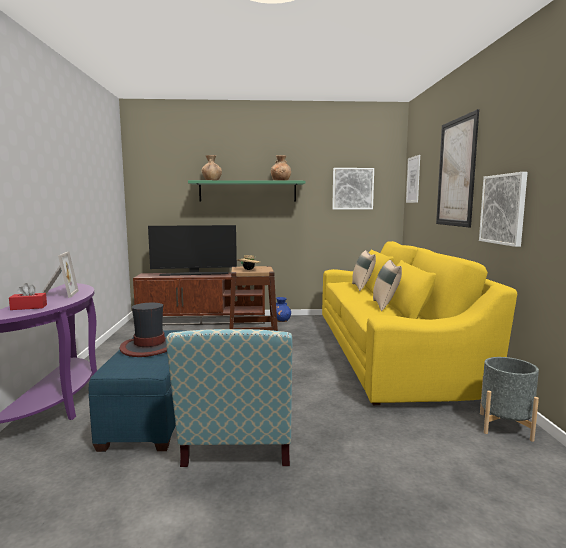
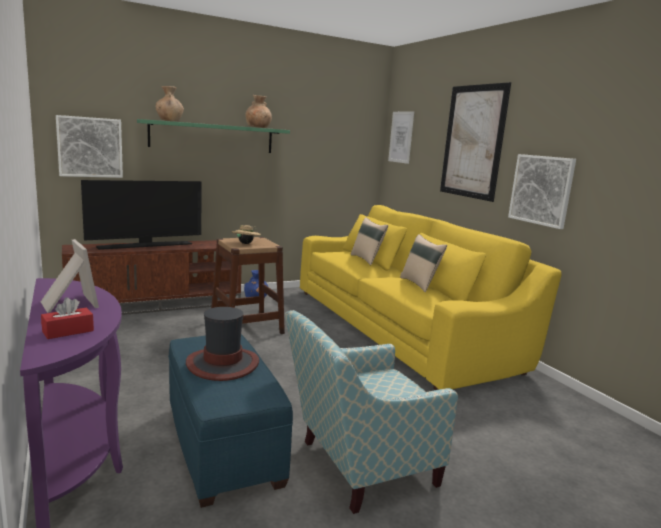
camera: 25 degrees left, 5 degrees up
(237, 448) = (357, 466): armchair -> armchair turned 90 degrees clockwise
(352, 188) = (333, 141): picture -> picture (90, 147)
(505, 426) = (556, 396): grey planter -> none

